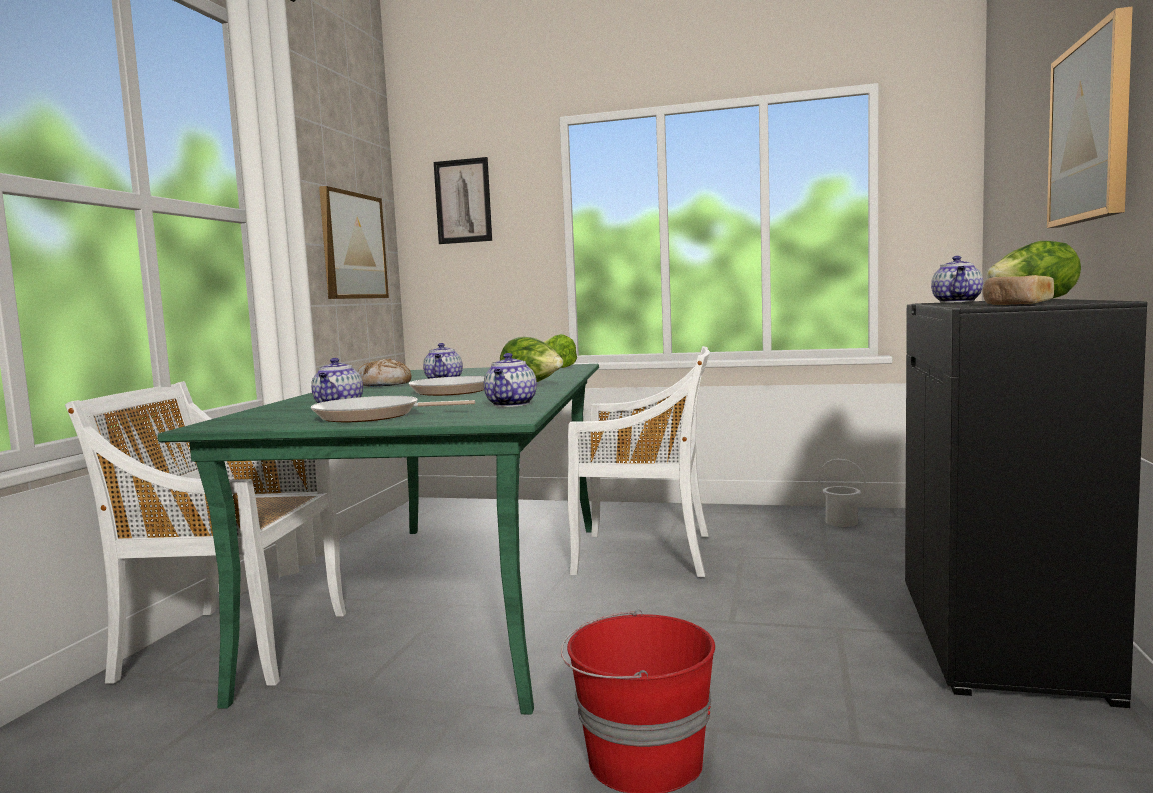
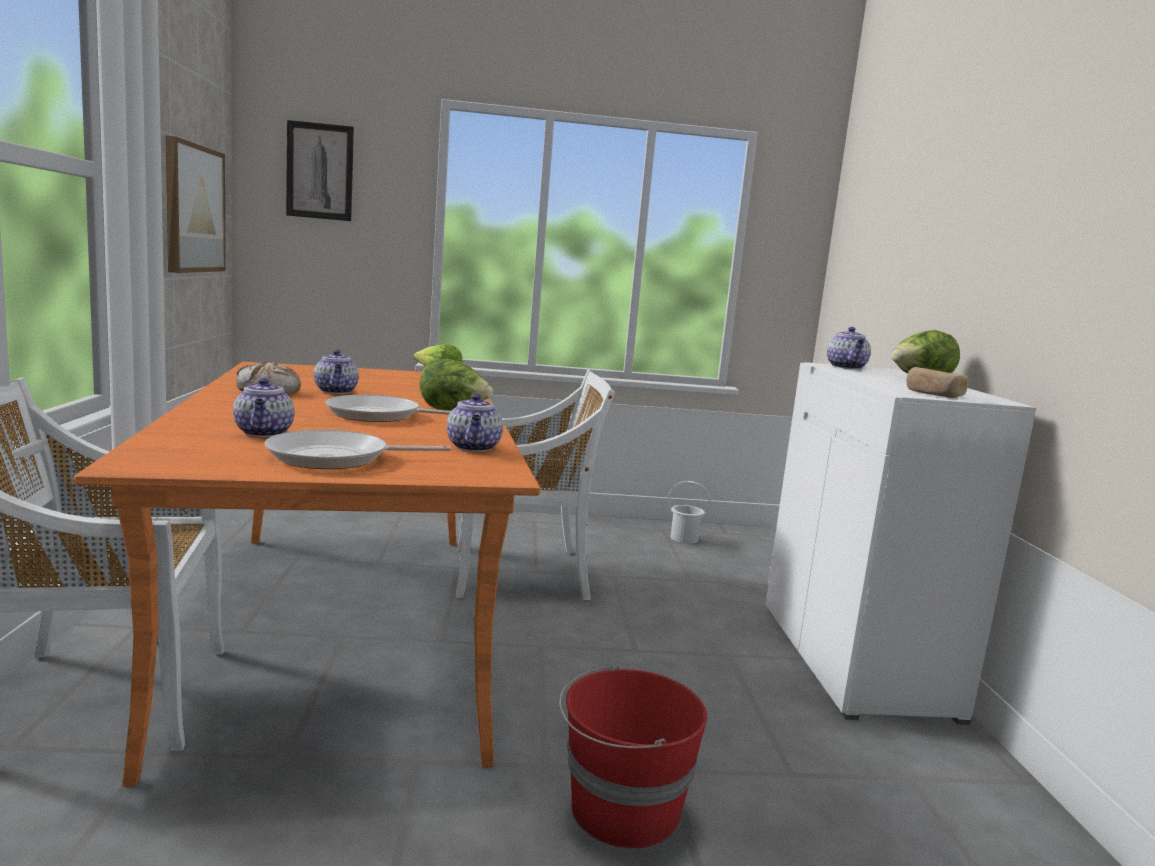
camera: 20 degrees left, 5 degrees up
(455, 597) = (344, 626): green dining table -> orange dining table
(1001, 637) = (857, 660): black cabinet -> white cabinet
(1091, 130) = (980, 240): picture -> none

